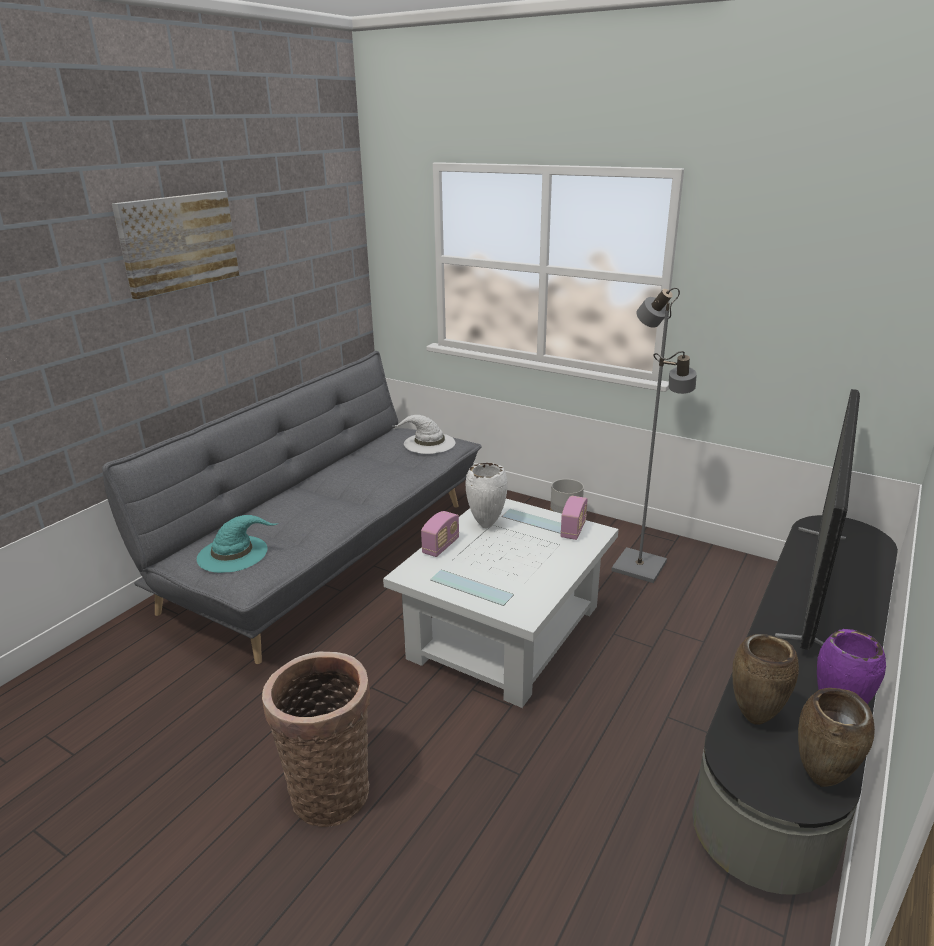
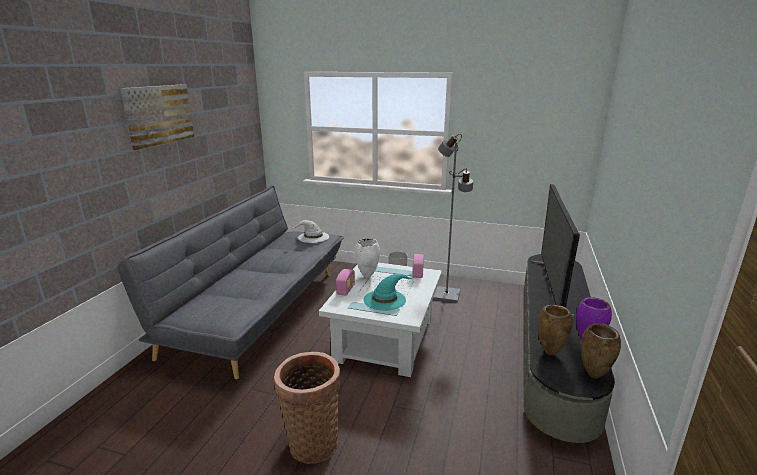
camera: 15 degrees left, 5 degrees down
(234, 553) = (215, 308): turquoise hat -> turquoise hat (385, 299)

